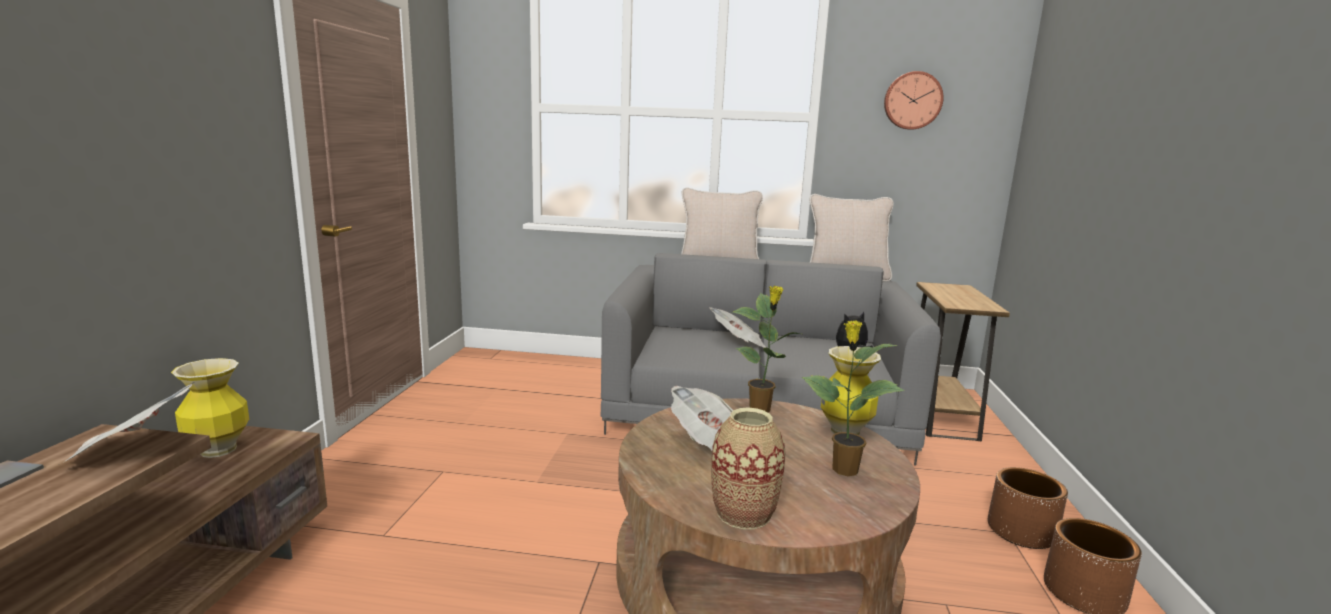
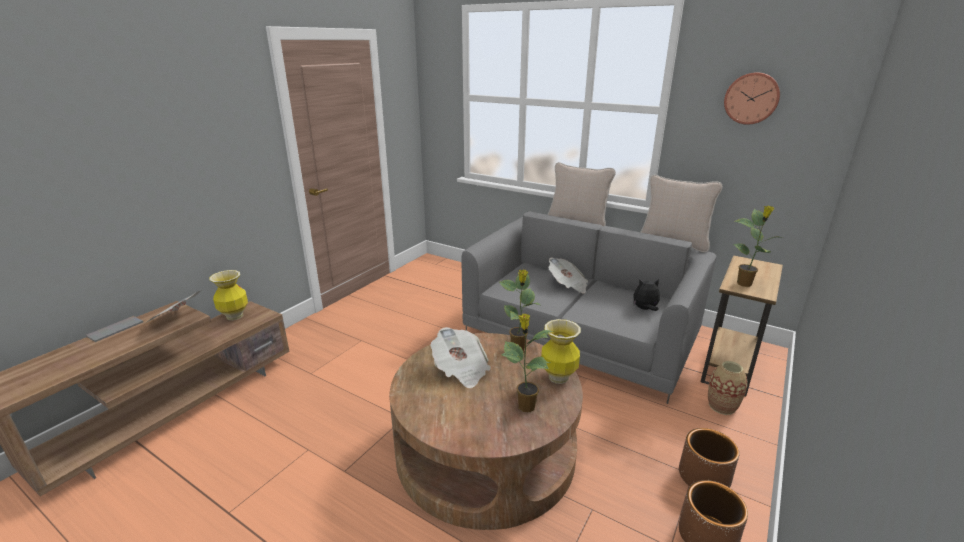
camera: 25 degrees right, 10 degrees up
(743, 514) = (433, 421): vase -> vase (722, 406)
(963, 302) = (745, 284): none -> potted plant

